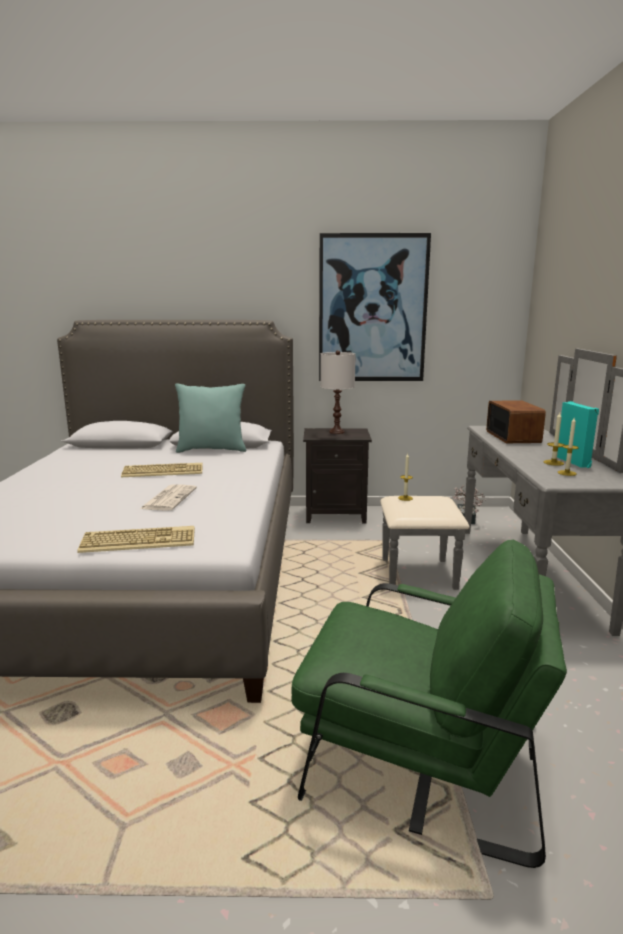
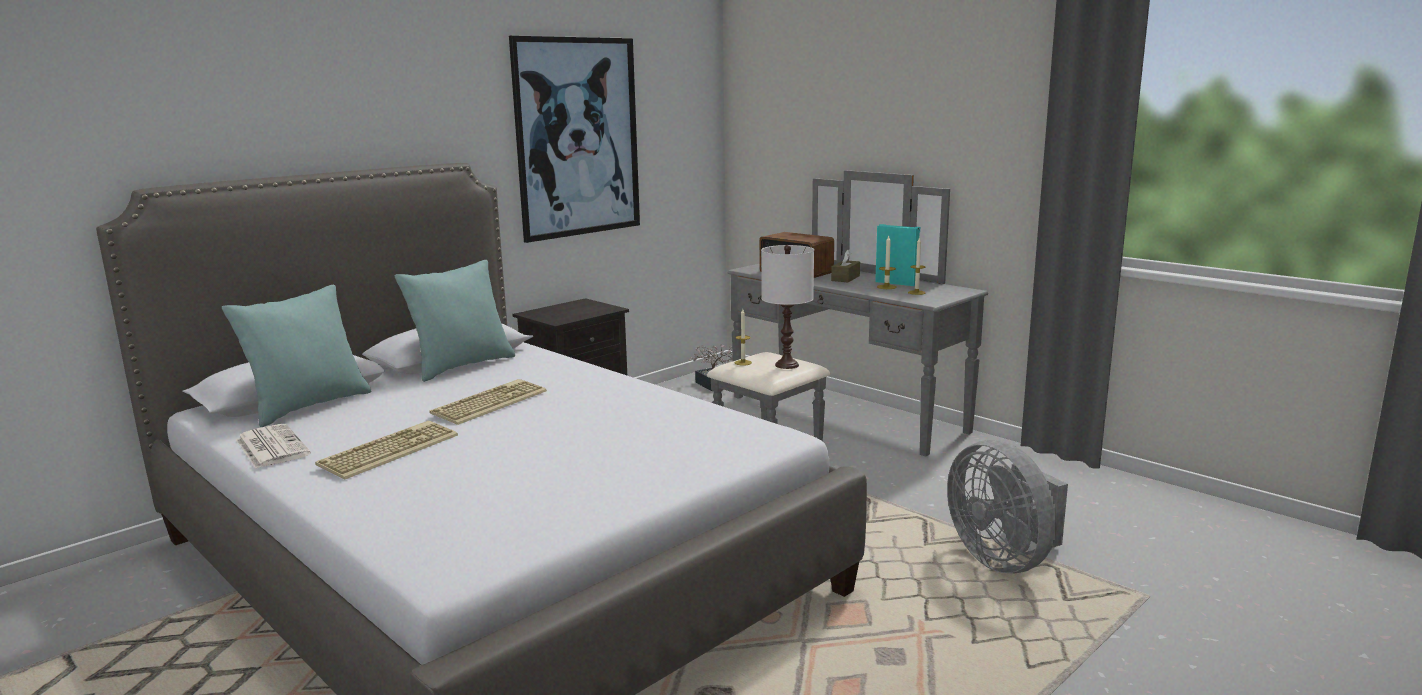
camera: 45 degrees left, 0 degrees up
(109, 450) = (308, 406): none -> turquoise pillow
(140, 540) = (699, 461): keyboard -> keyboard (389, 450)
(169, 498) = (594, 423): newspaper -> newspaper (271, 447)
(336, 432) = (566, 309): white table lamp -> white table lamp (786, 365)
(420, 757) = (1004, 559): green armchair -> grey fan
(539, 449) = (845, 278): none -> brown tissue box

